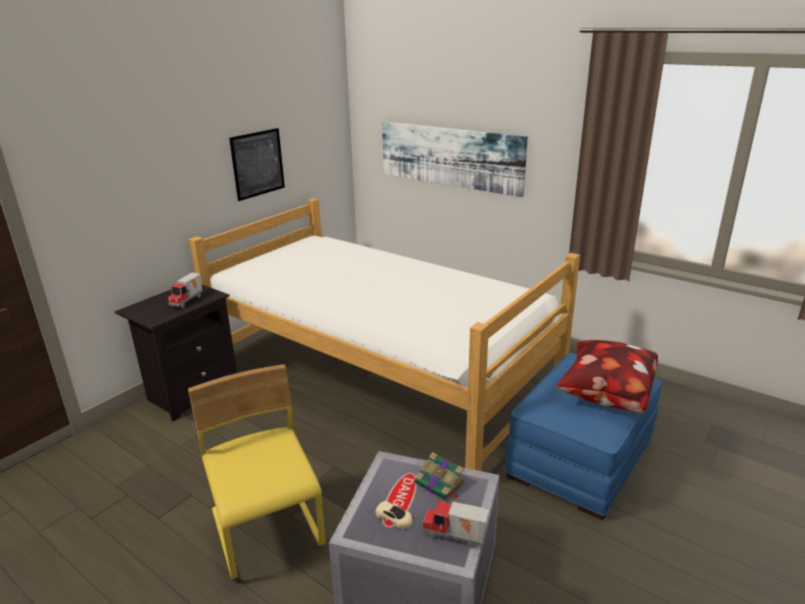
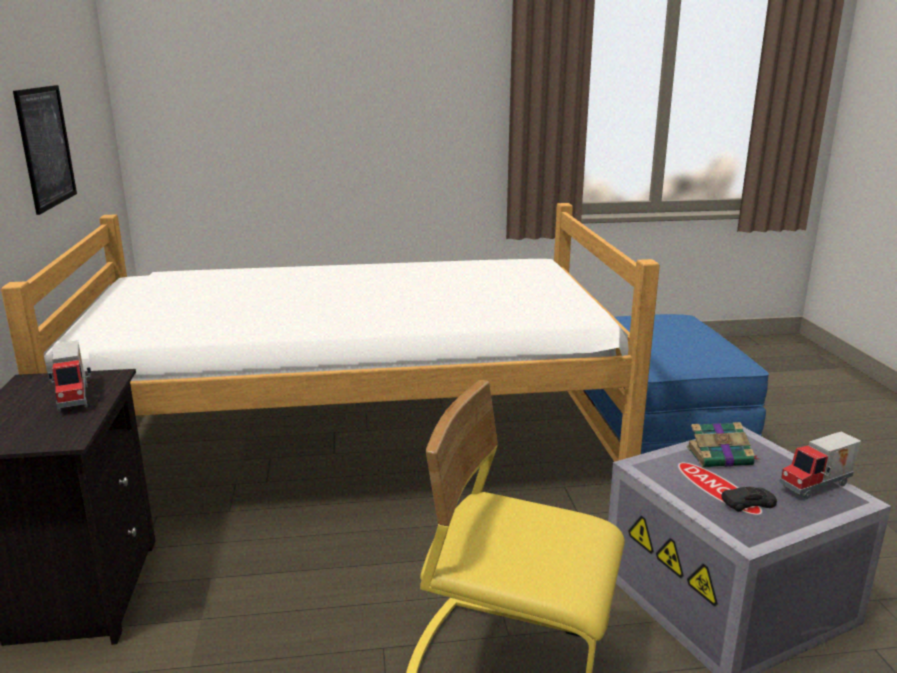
camera: 45 degrees left, 5 degrees down
(394, 517) = (749, 503): beige toy car -> black toy car
(450, 156) = (312, 125): picture -> none
(604, 396) = (690, 336): pillow -> none

